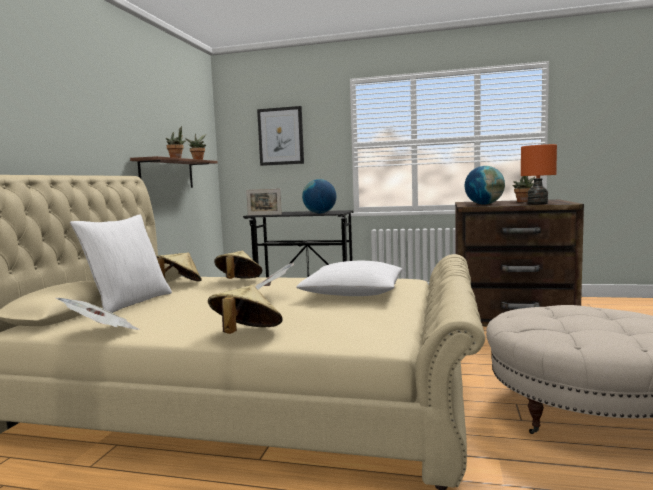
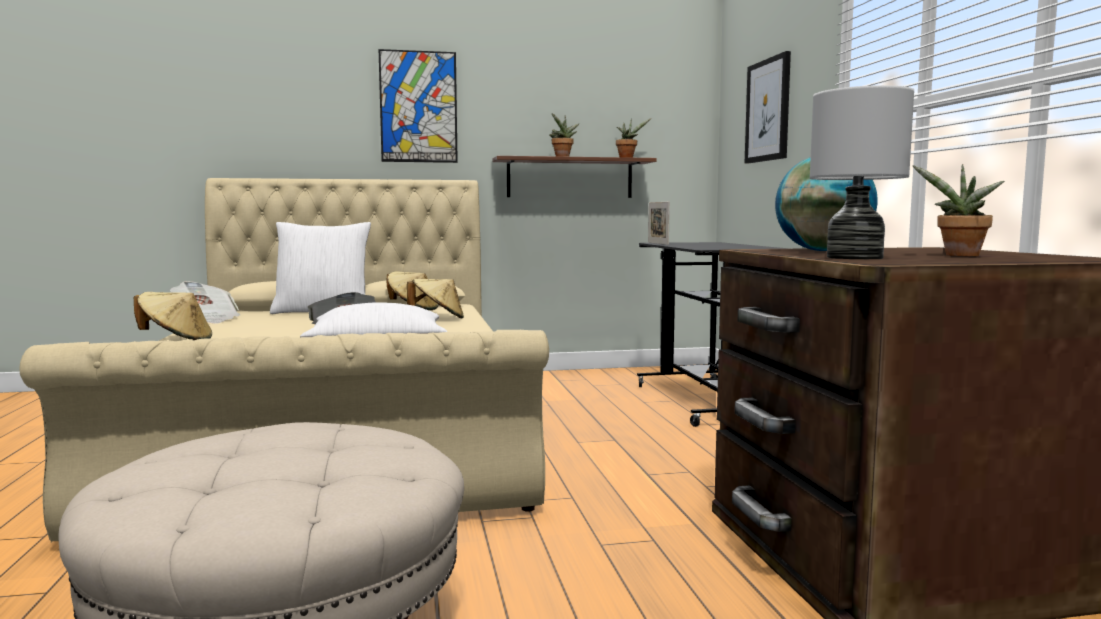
camera: 65 degrees right, 0 degrees up
(83, 109) = (418, 107): none -> picture
(319, 213) = (702, 247): globe -> none
(537, 204) = (855, 258): orange table lamp -> grey table lamp

